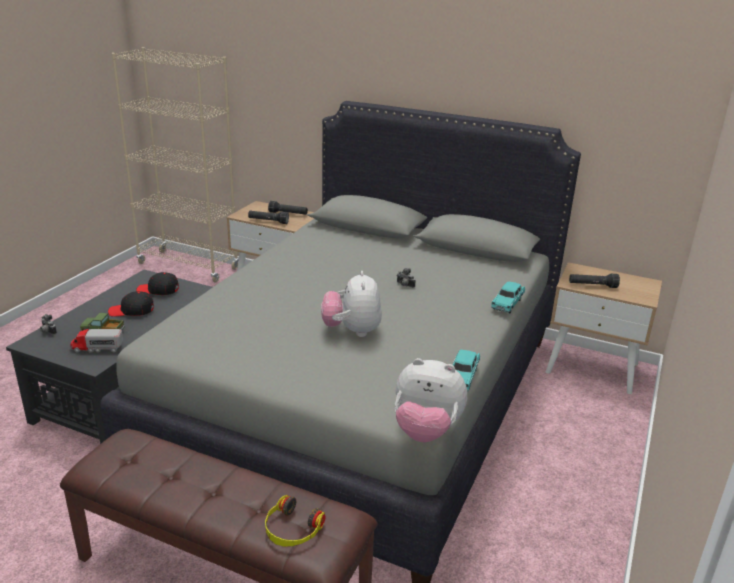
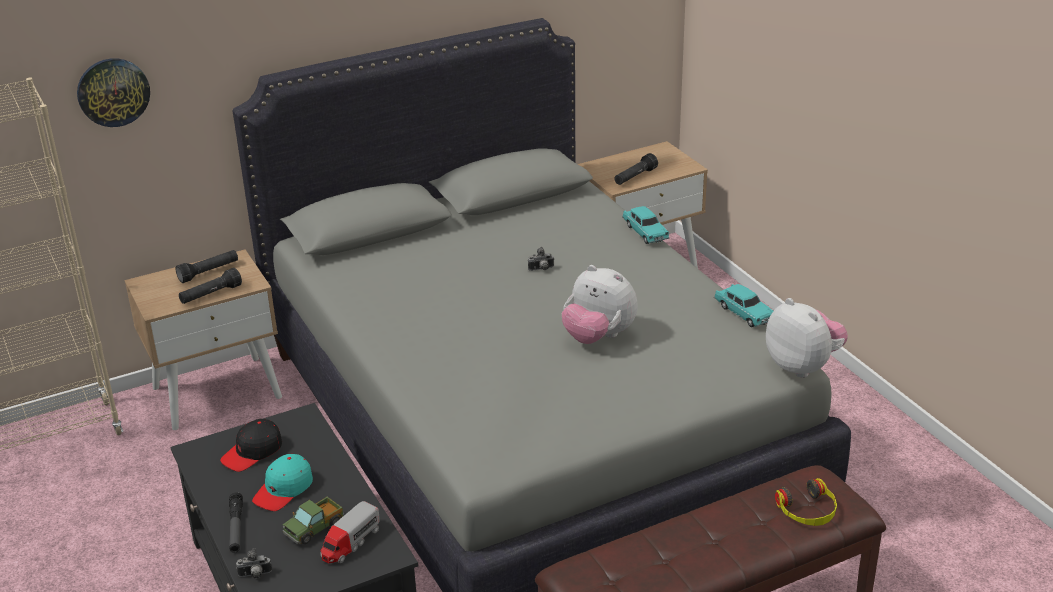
camera: 50 degrees left, 5 degrees up
(87, 311) = (236, 527): none -> flashlight
(132, 311) = (284, 489): black cap -> turquoise cap
(268, 82) = (113, 92): none -> wall clock
(426, 431) = (803, 366): plush toy -> plush toy turned 90 degrees counterclockwise

